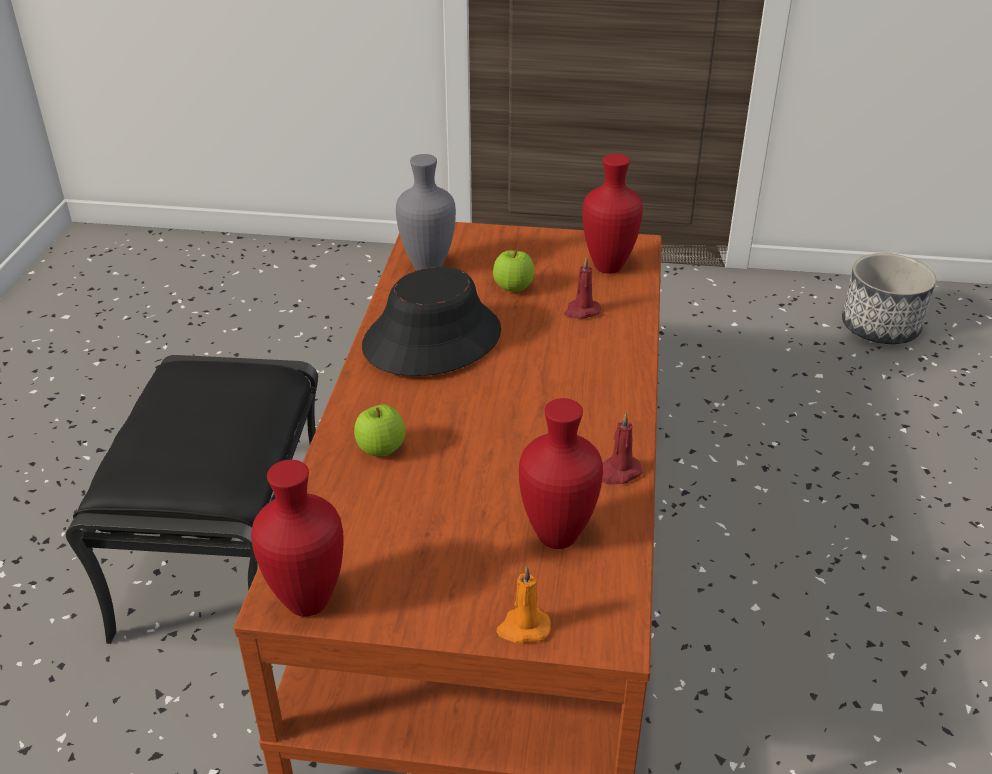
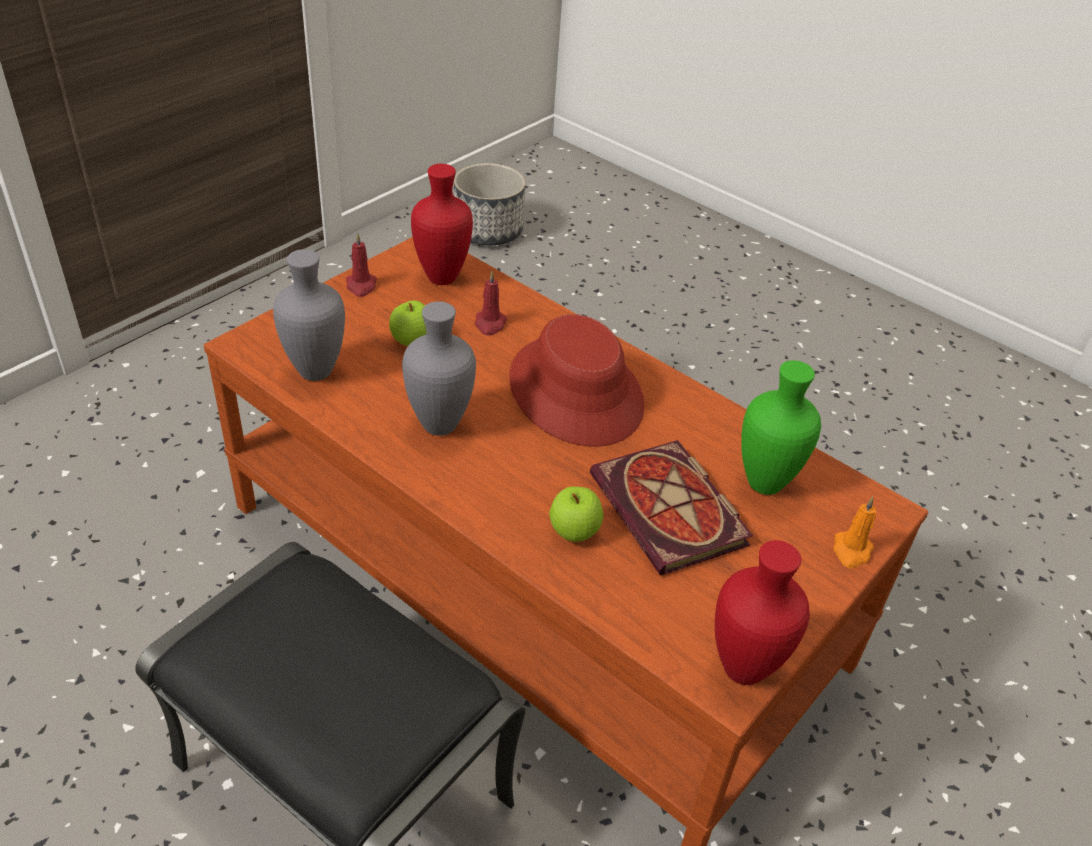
camera: 60 degrees left, 5 degrees up
(432, 339) = (437, 424): black hat -> grey vase
(458, 494) = (672, 512): none -> book
(552, 385) = (576, 392): none -> red hat
(558, 539) = (767, 484): red vase -> green vase
(619, 472) = (715, 415): red candle -> red candle (361, 286)

